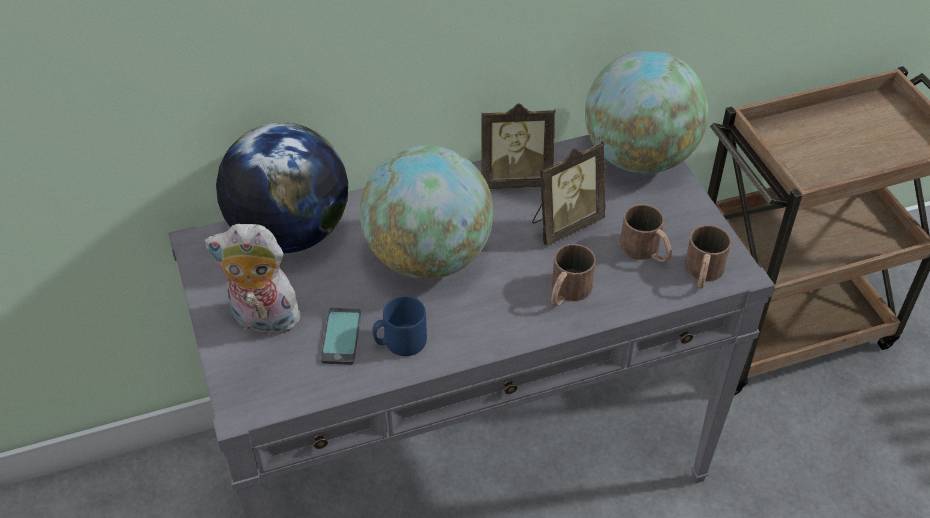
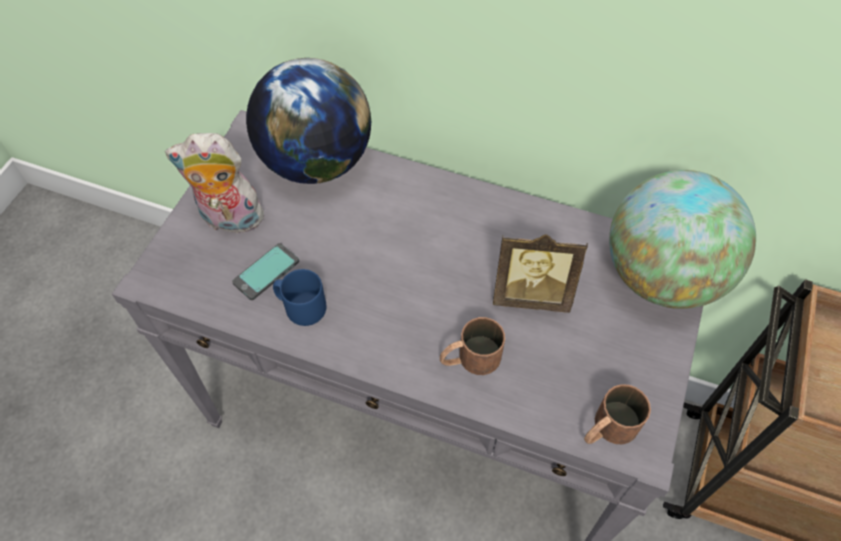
camera: 40 degrees right, 10 degrees up
(262, 320) = (229, 220): plush toy -> plush toy turned 45 degrees counterclockwise
(428, 258) = (393, 250): globe -> none
(515, 179) = (530, 226): picture frame -> none
(646, 251) = (577, 370): brown mug -> none

